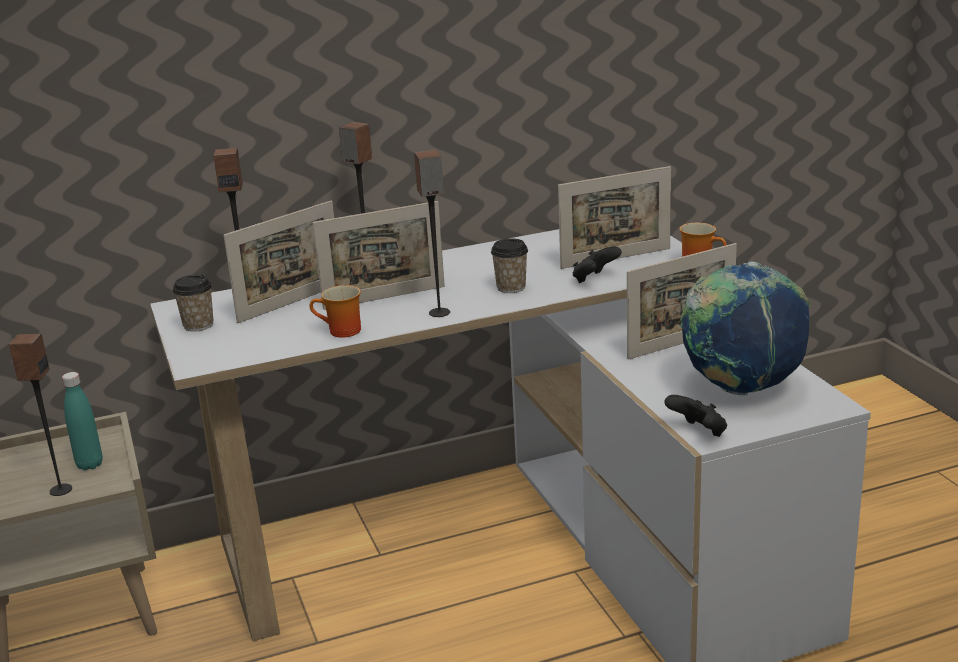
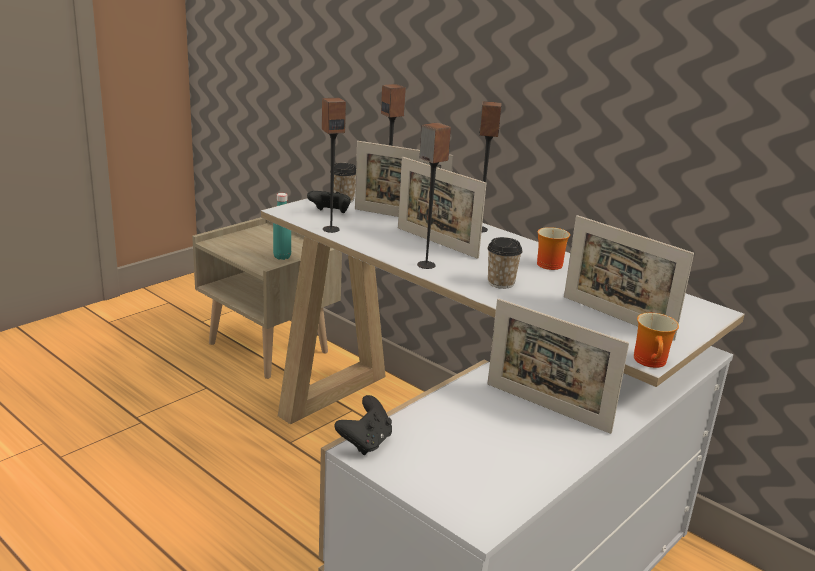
camera: 60 degrees right, 0 degrees up
(60, 490) = (250, 257): speaker -> speaker (331, 229)
(340, 332) = (364, 240): mug -> mug (546, 264)
(594, 279) = (555, 315): black game controller -> black game controller (330, 213)
(741, 389) = (475, 456): globe -> none

